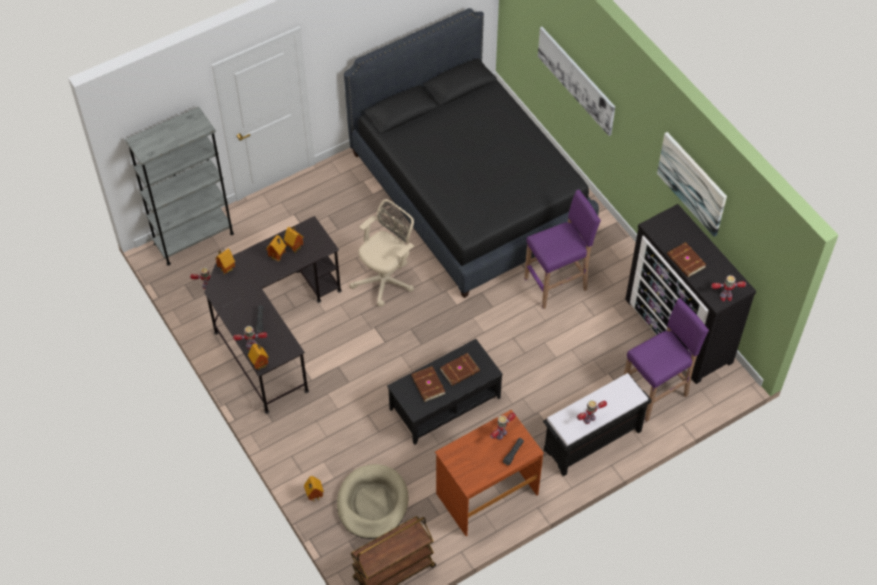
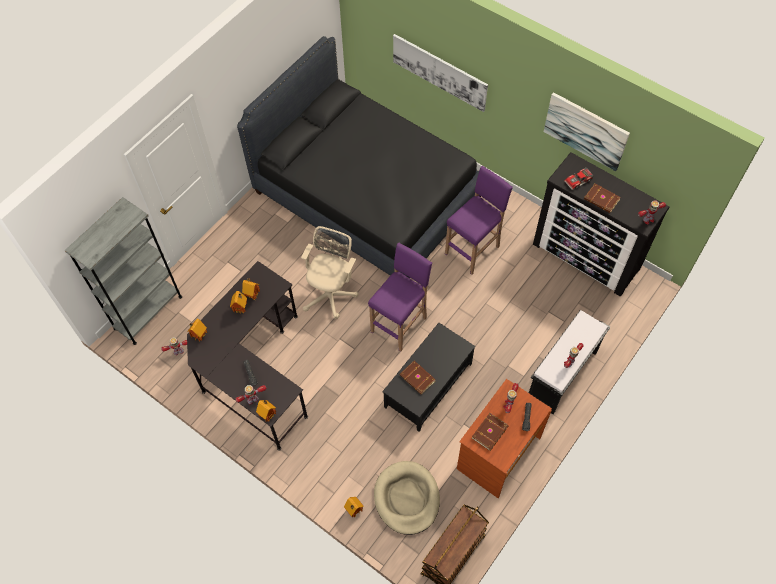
camera: 20 degrees left, 5 degrees up
(460, 371) = (439, 356): brown book -> brown book (490, 432)
(655, 392) = (593, 315): purple stool -> purple stool (400, 324)
(671, 235) = (578, 181): none -> toy car

